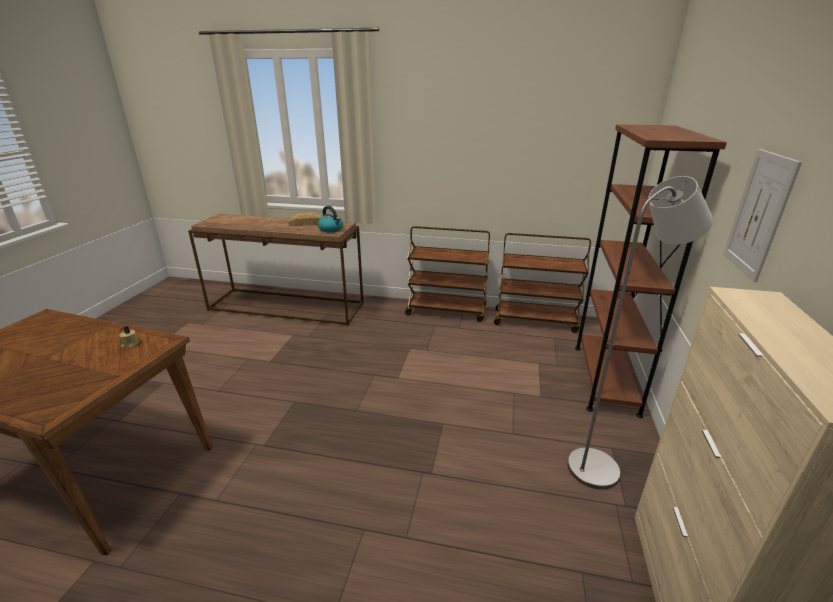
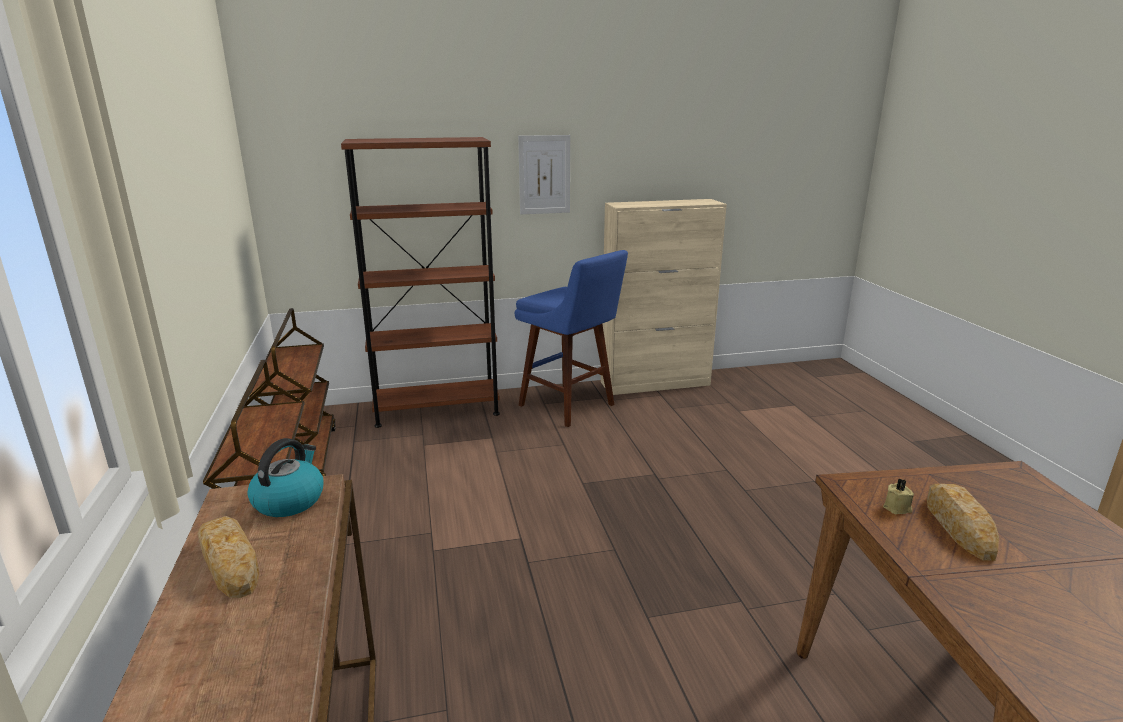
camera: 115 degrees left, 5 degrees down
(91, 354) = (958, 525): none -> bread
(601, 466) = (570, 406): grey floor lamp -> blue stool

